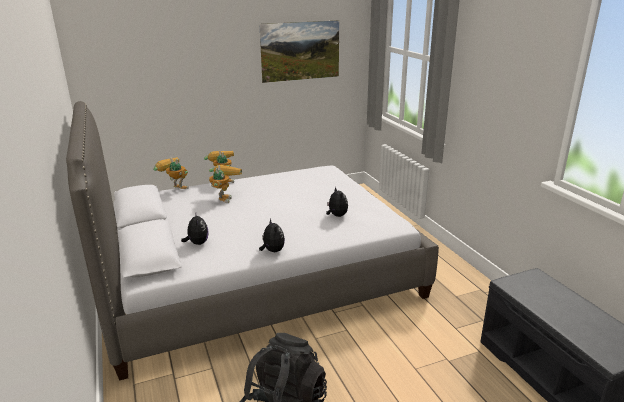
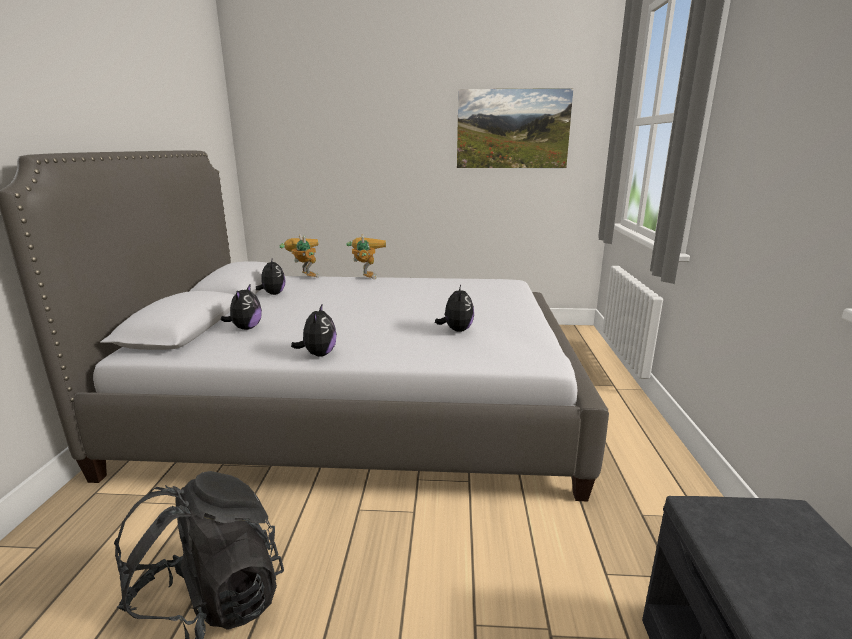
camera: 25 degrees right, 5 degrees down
(174, 210) = (272, 294): none -> plush toy
(224, 197) = (343, 291): toy robot -> none

